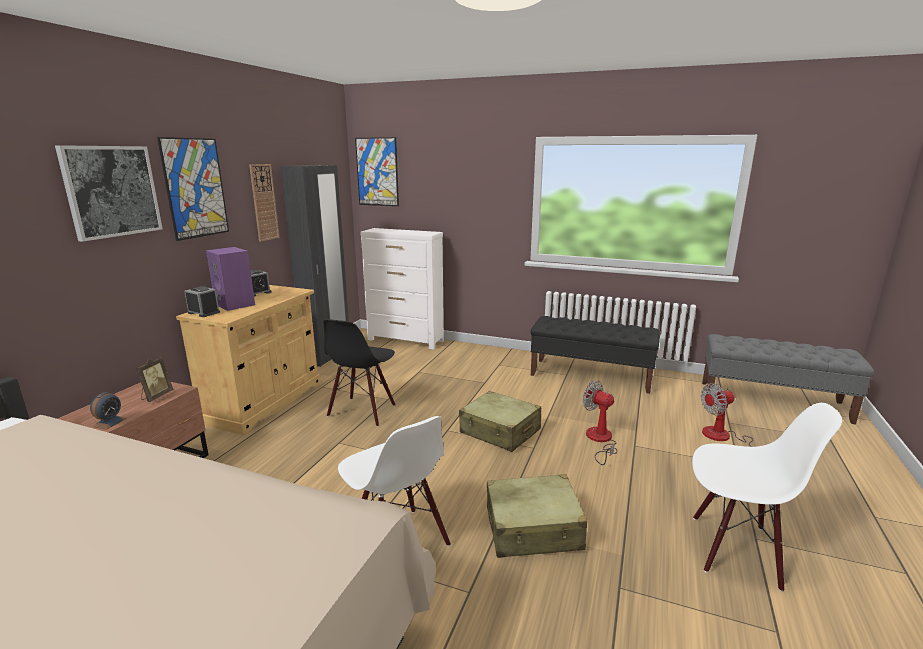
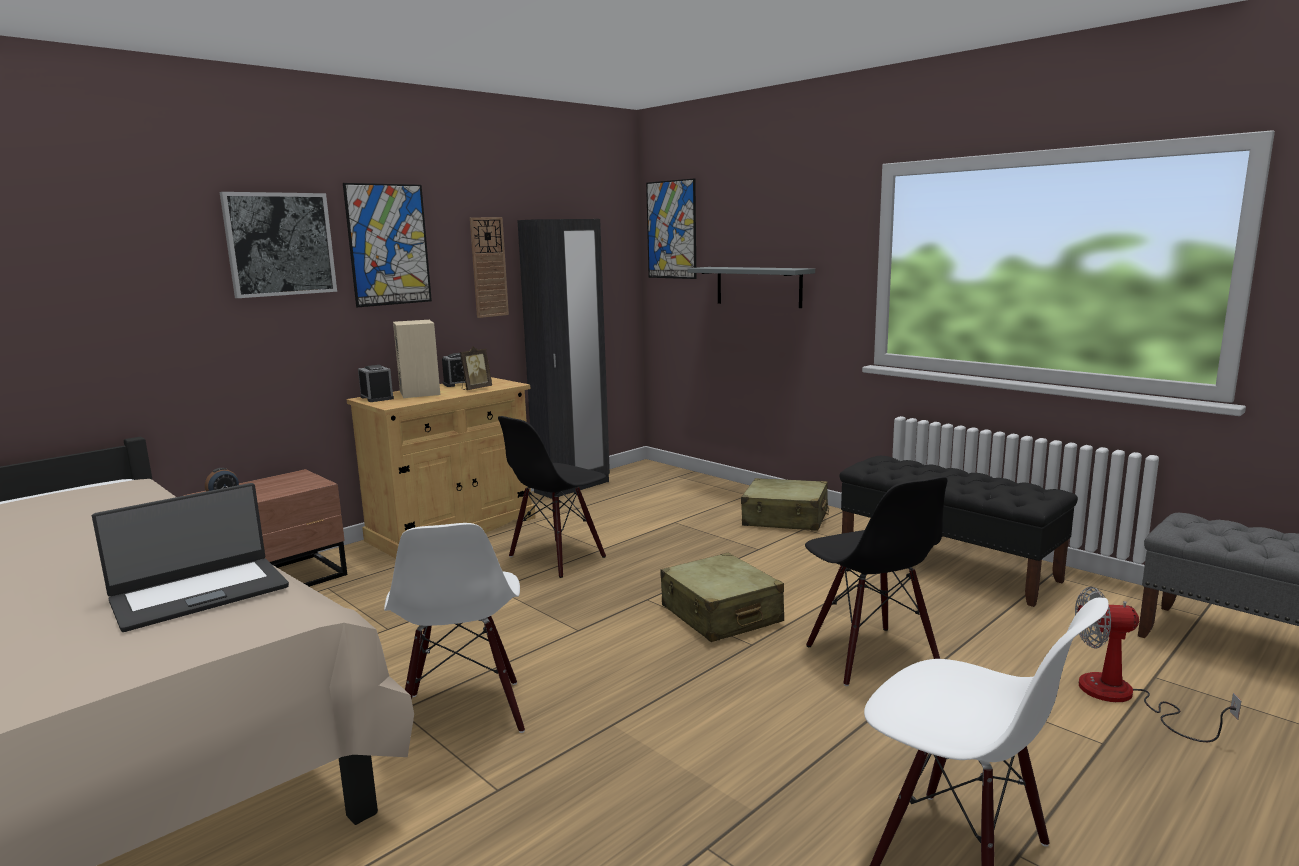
camera: 25 degrees right, 5 degrees down
(156, 396) = (289, 487): picture frame -> picture frame (475, 389)
(236, 304) = (421, 393): purple speaker -> beige speaker
(261, 521) = (199, 593): none -> laptop
(406, 340) = (693, 481): white dresser -> none
(447, 212) = (758, 286): none -> grey shelf
(533, 529) = (652, 742): beige suitcase -> beige suitcase (785, 518)
(600, 440) = (870, 656): fan -> black chair

